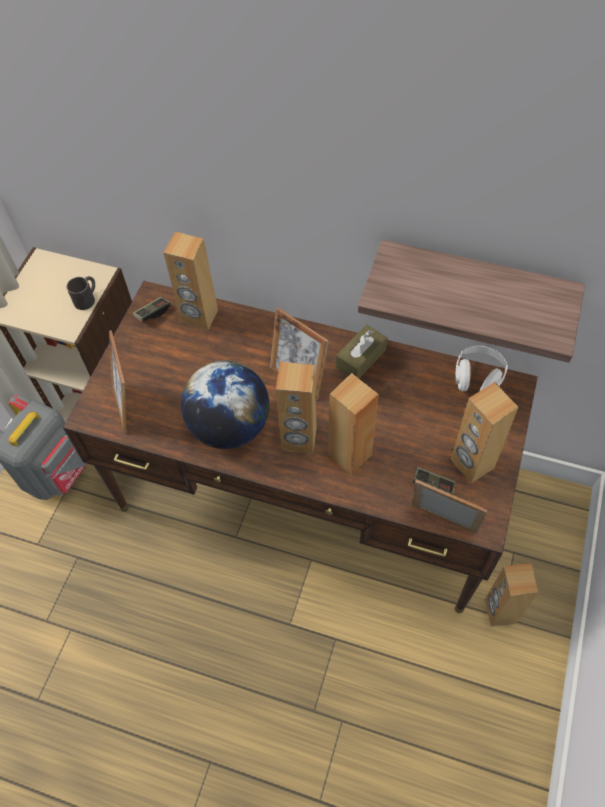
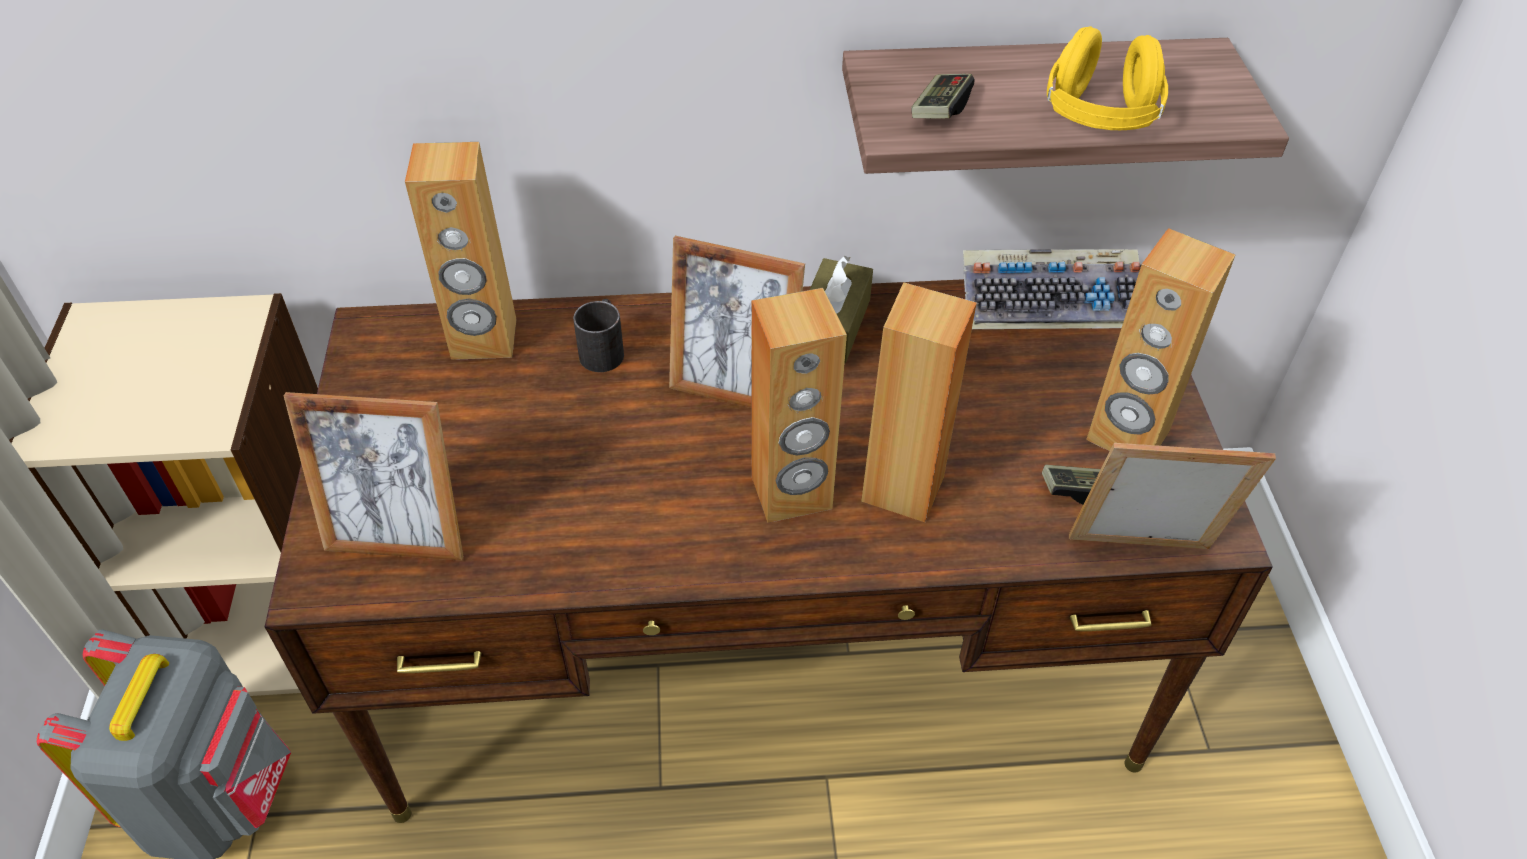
camera: 25 degrees left, 10 degrees down
(87, 298) = (227, 362): black mug -> black mug (604, 349)
(127, 405) = (399, 539): picture frame -> picture frame turned 45 degrees counterclockwise
(153, 313) = (382, 357): game controller -> game controller (940, 110)
(229, 426) = (640, 512): globe -> none
(477, 378) = (1053, 300): white headphones -> keyboard
(482, 316) = (1099, 117): none -> yellow headphones
(499, 611) = (1201, 742): brown speaker -> none

